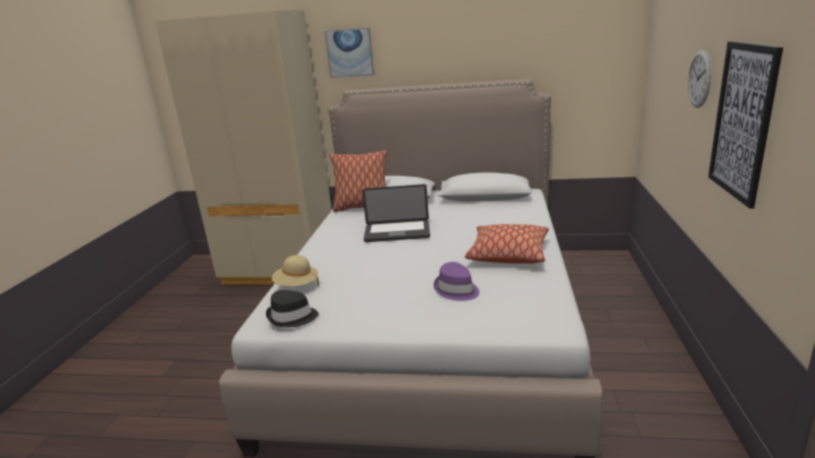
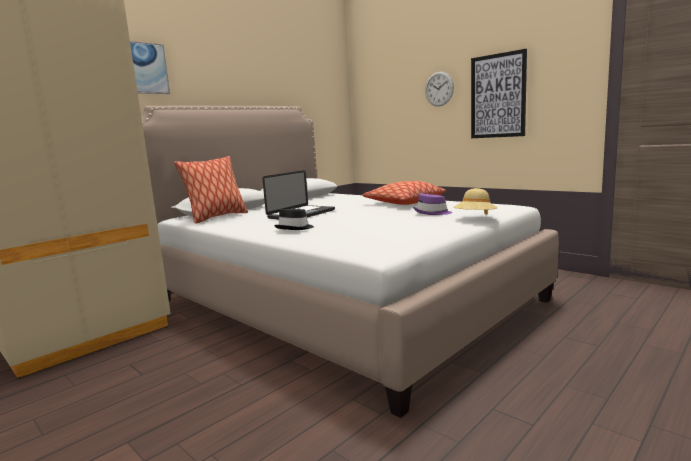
camera: 55 degrees left, 10 degrees down
(292, 317) = (391, 242): black hat -> black hat (295, 228)
(296, 285) = (332, 238): beige hat -> beige hat (475, 218)

